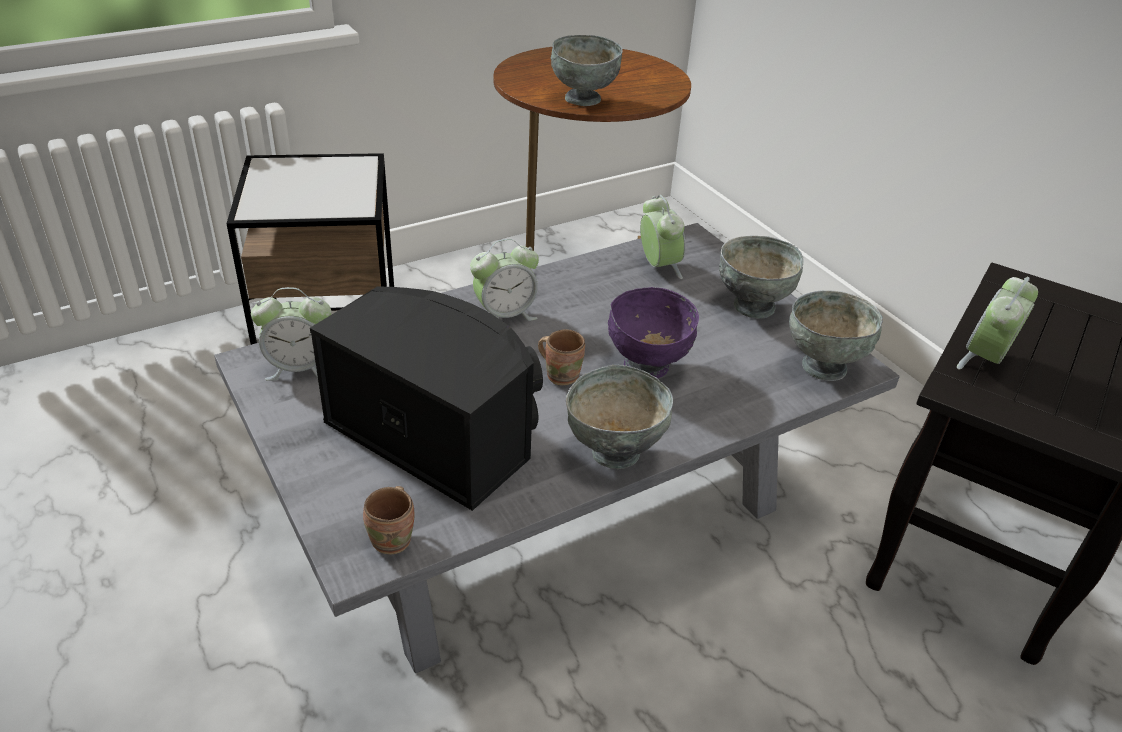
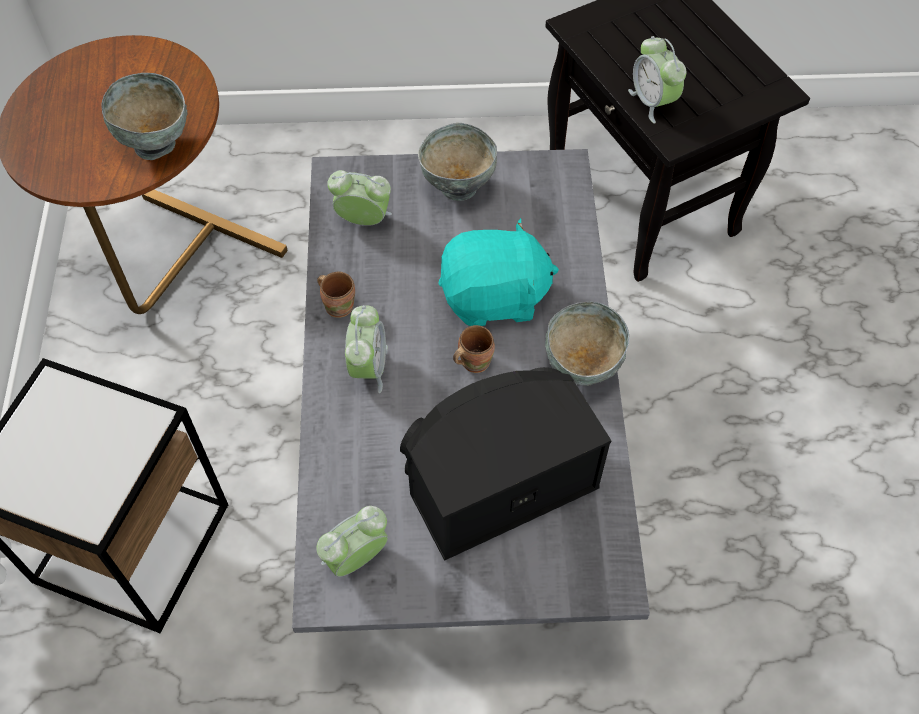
camera: 60 degrees left, 20 degrees up
(299, 368) = (356, 558): alarm clock -> alarm clock turned 150 degrees counterclockwise
(394, 539) = (604, 551): brown mug -> brown mug (339, 305)
(648, 366) = (494, 297): purple bowl -> turquoise plush toy
(823, 366) = (553, 186): grey bowl -> none

